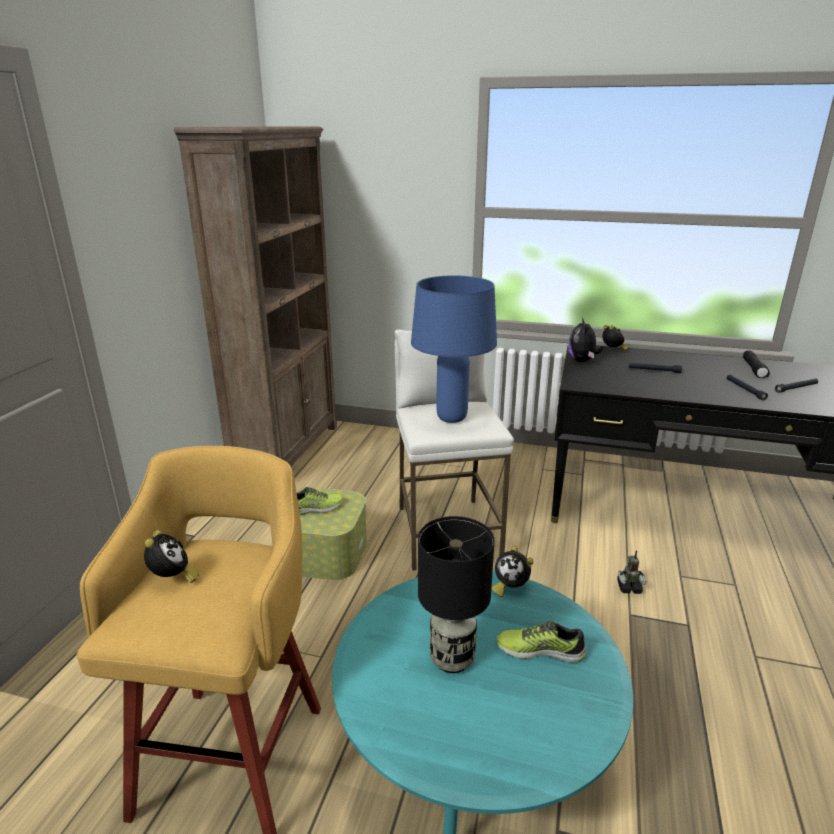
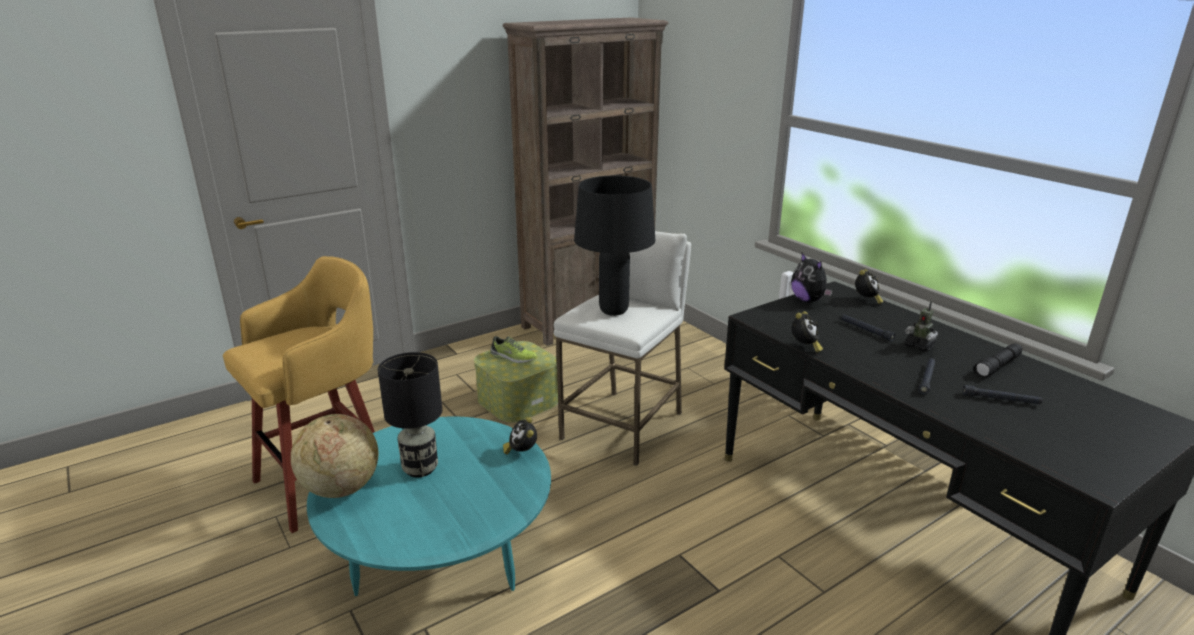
camera: 40 degrees right, 0 degrees up
(173, 579) = (292, 335): alarm clock -> alarm clock (804, 347)
(409, 735) = (340, 488): none -> globe
(451, 418) = (613, 311): blue table lamp -> black table lamp
(540, 649) = (476, 493): shoe -> none
(582, 361) = (808, 300): plush toy -> plush toy turned 75 degrees counterclockwise
(629, 588) = (711, 537): toy robot -> toy robot (919, 346)

